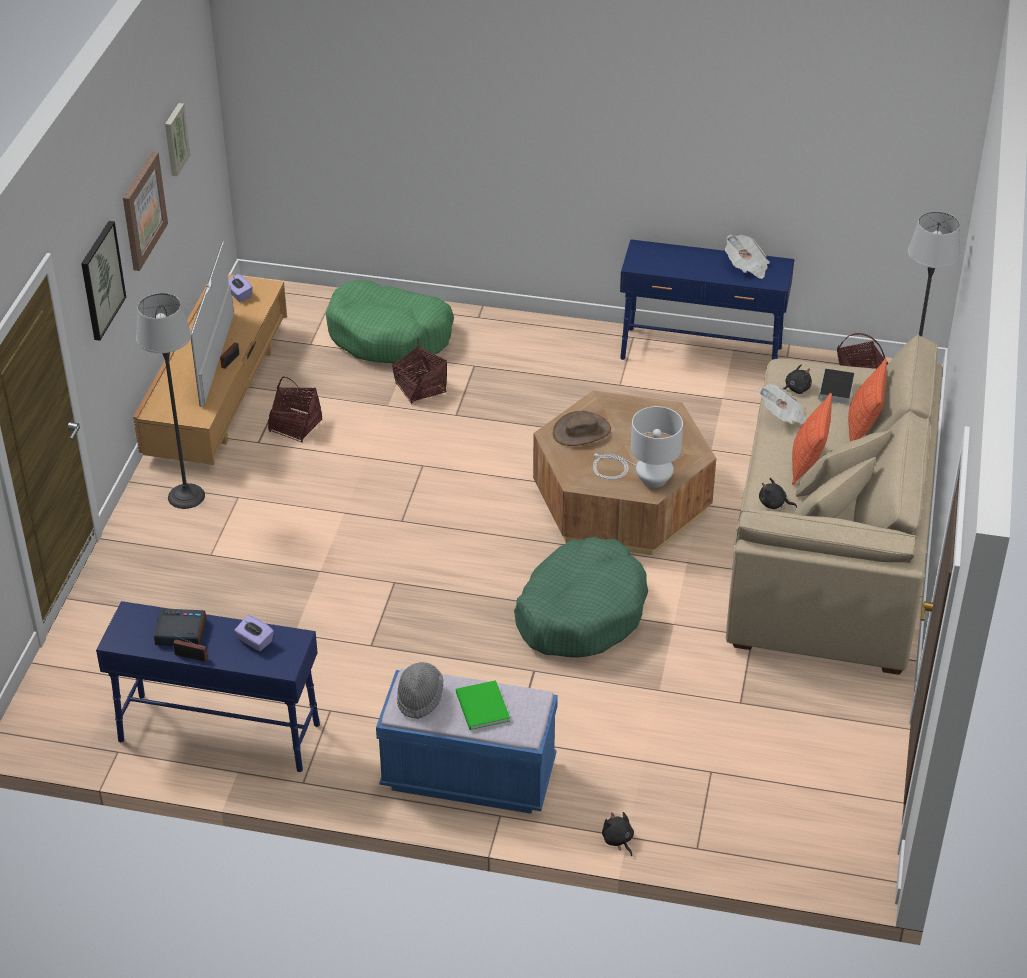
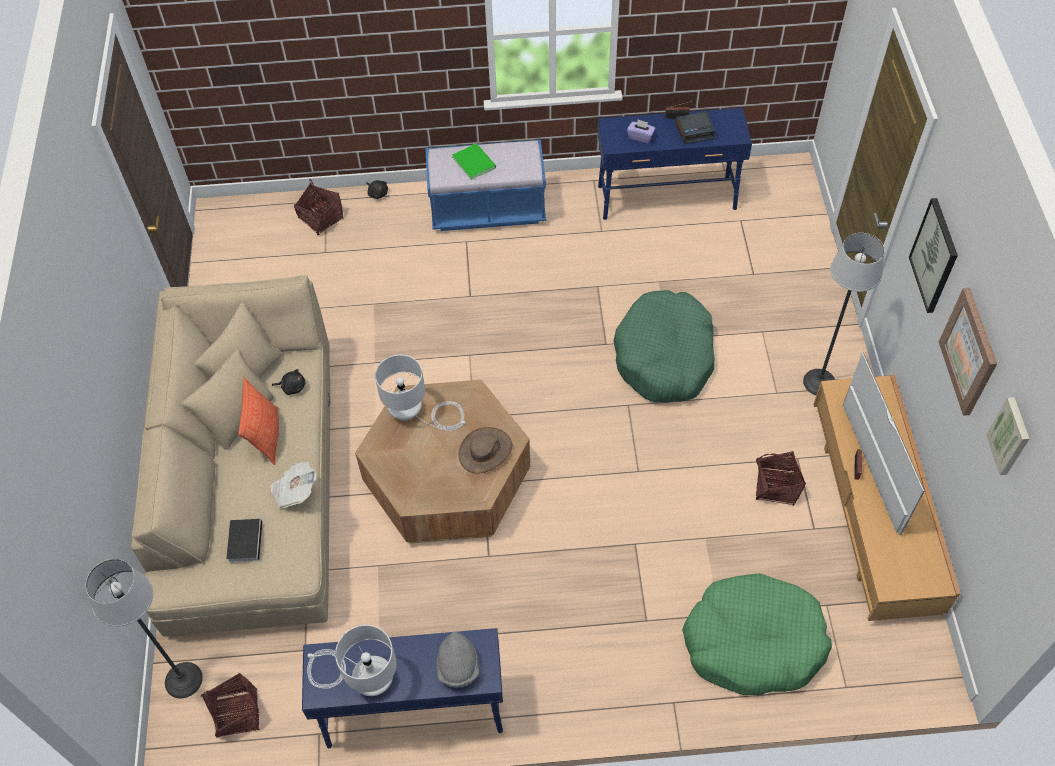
camera: 165 degrees right, 15 degrees up
(239, 295) = (910, 565): purple tissue box -> none
(419, 698) = (518, 158): grey hat -> grey hat (458, 666)
(420, 388) = (685, 571): basket -> basket (321, 219)
(581, 612) = (450, 354): green dog bed -> green dog bed (665, 356)
(746, 267) = (355, 676): newspaper -> white table lamp
(795, 389) = (286, 537): black plush toy -> none
(862, 429) = (216, 495): orange pillow -> none

